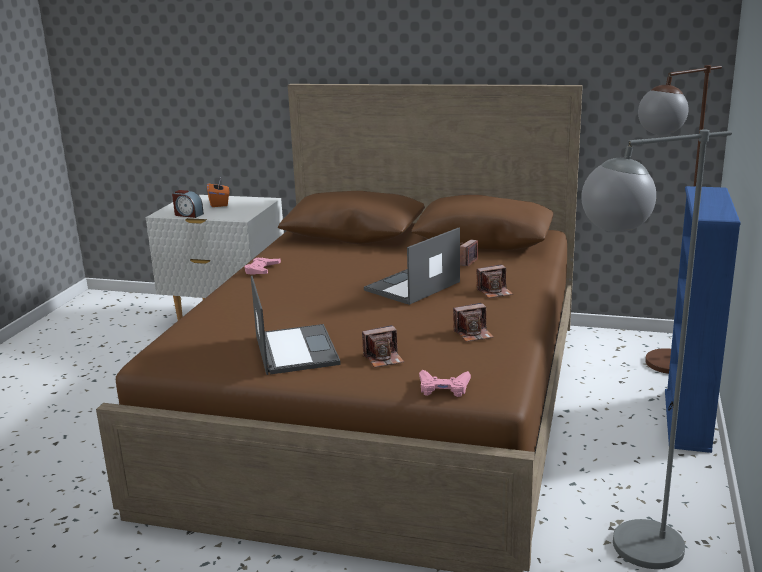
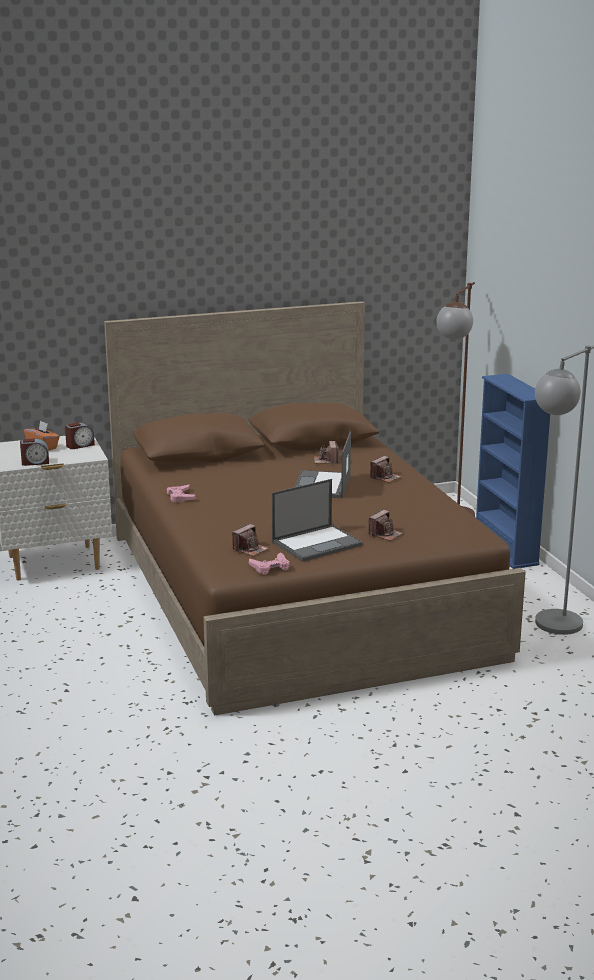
camera: 35 degrees left, 0 degrees up
(249, 206) = (80, 445): none -> alarm clock
(295, 349) = (317, 543): laptop -> laptop turned 105 degrees clockwise
(443, 388) = (449, 541): pink game controller -> pink game controller (270, 567)
(473, 334) = (415, 507): camera -> camera (250, 549)

